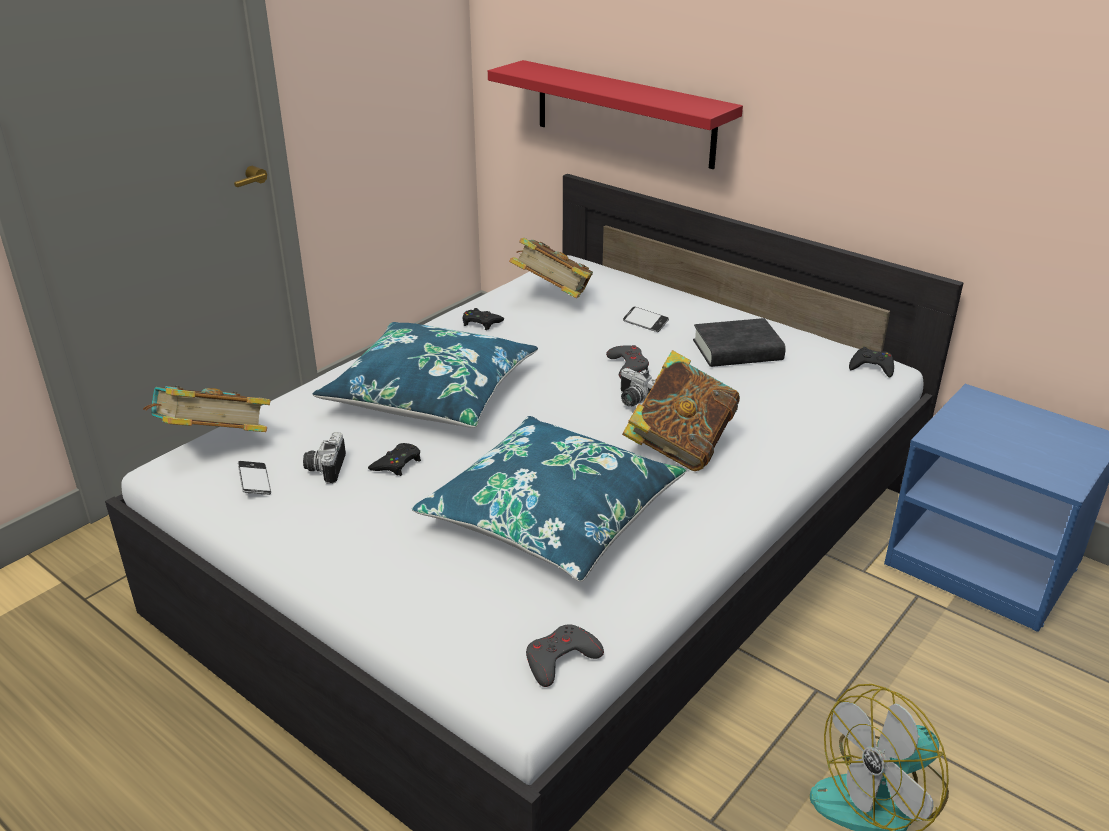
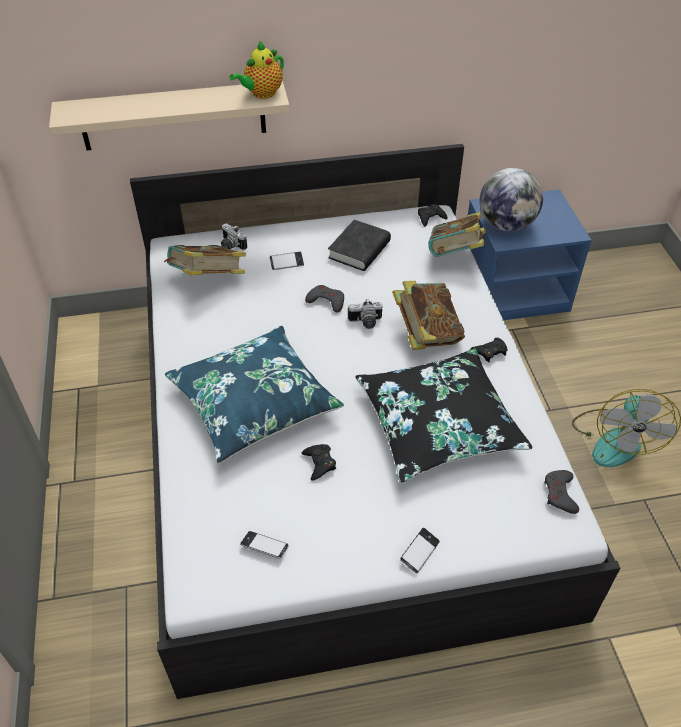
camera: 50 degrees left, 15 degrees up
(214, 444) = (191, 548): book -> book (455, 256)
(324, 468) = (287, 502): camera -> camera (231, 245)
(347, 584) = (419, 552): none -> phone
(481, 323) = (195, 330): black game controller -> black game controller (490, 351)
(552, 515) = (438, 424): blue pillow -> black pillow
(624, 114) = (173, 116): red shelf -> beige shelf
(700, 105) = (262, 94): none -> teapot
(973, 426) = (506, 224): none -> globe

